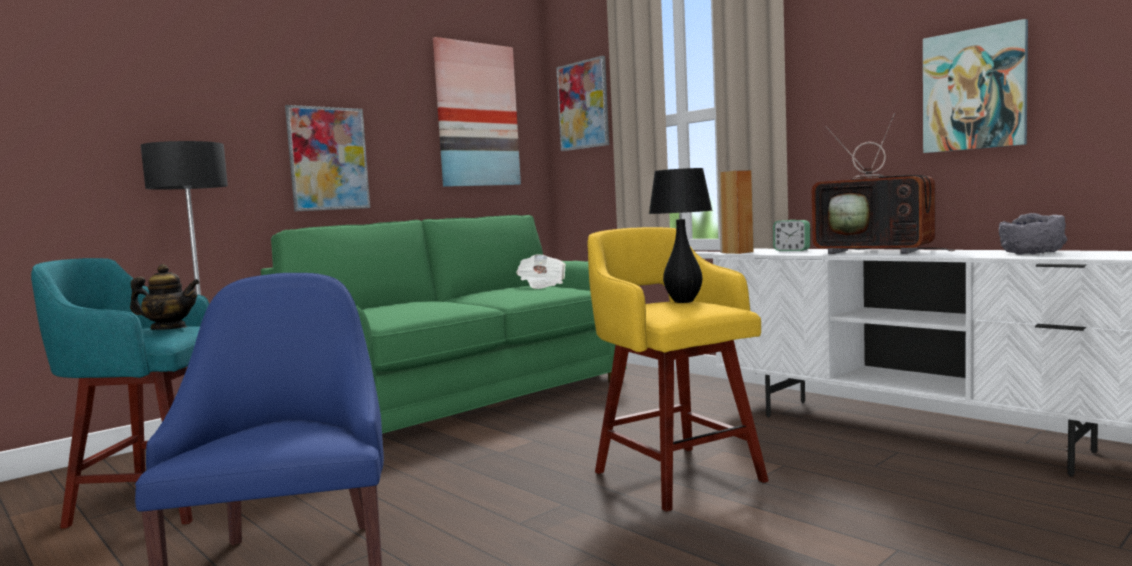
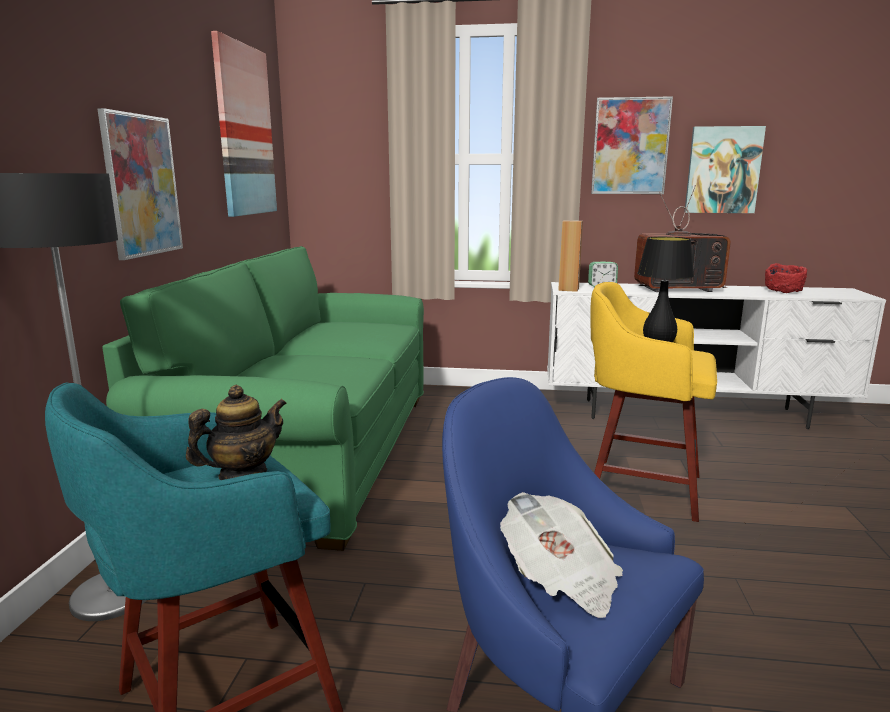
camera: 40 degrees left, 10 degrees up
(542, 286) = (352, 323): newspaper -> newspaper (561, 580)
(583, 105) = (338, 129): picture -> picture (630, 146)
(1031, 253) = (783, 291): grey bowl -> red bowl

